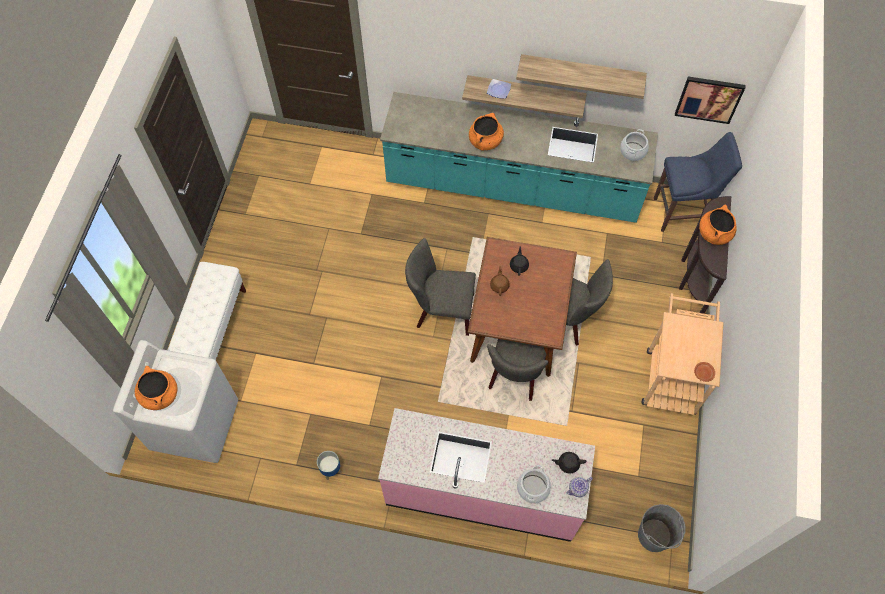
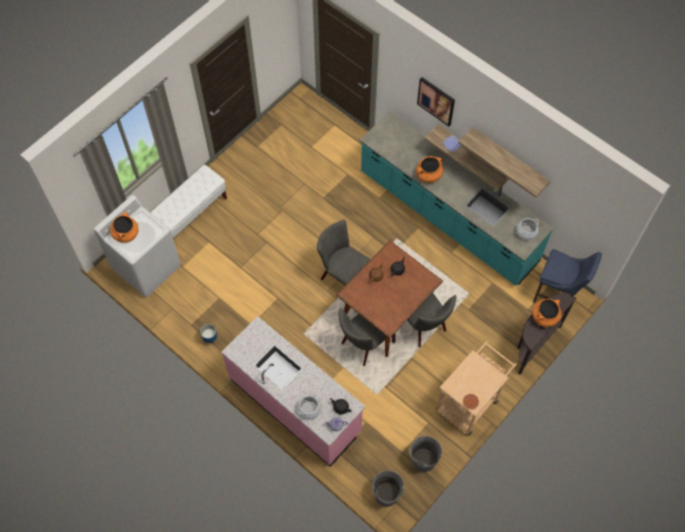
camera: 30 degrees right, 0 degrees up
(667, 471) = (423, 460): none -> grey bucket
(709, 99) = (589, 221): picture -> picture (436, 101)

